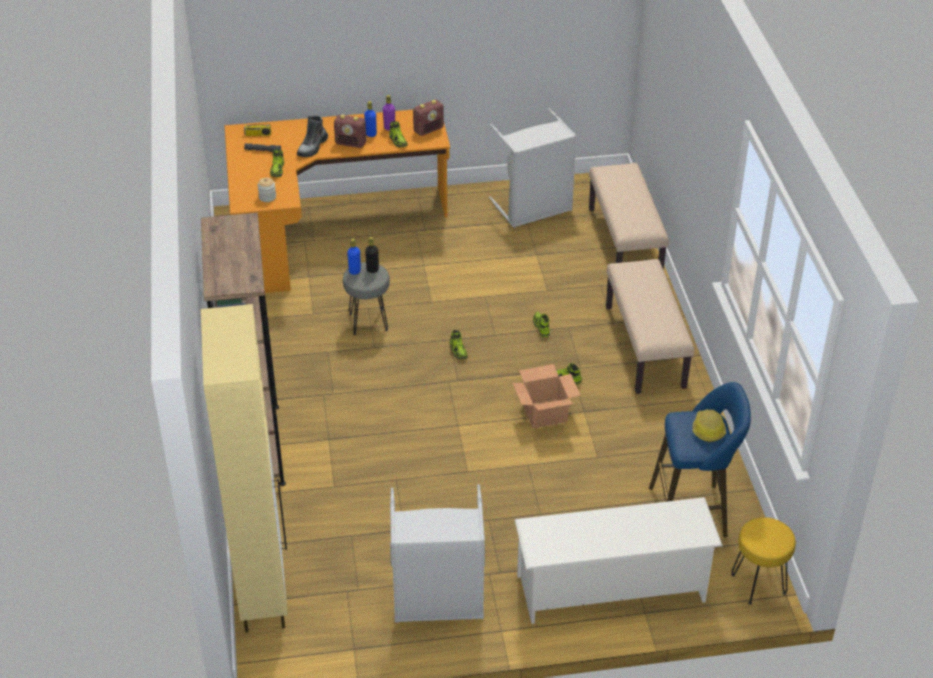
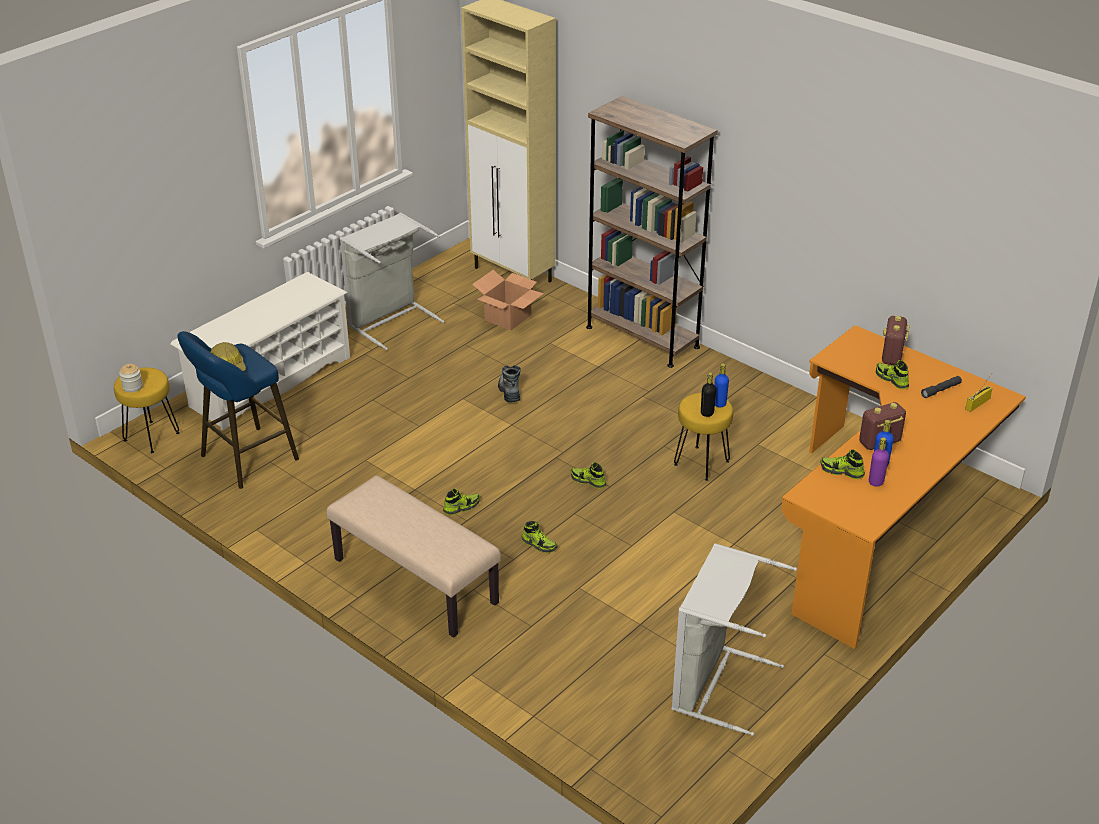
camera: 140 degrees right, 5 degrees down
(267, 197) = (851, 352): jar -> jar (132, 387)
(312, 147) = (905, 418): boot -> boot (509, 391)
(368, 322) = (701, 462): grey stool -> yellow stool
(428, 130) = (834, 503): radio -> radio (892, 356)
(544, 413) = (448, 469): cardboard box -> cardboard box (508, 317)
(625, 243) = (559, 700): beige bench -> none

